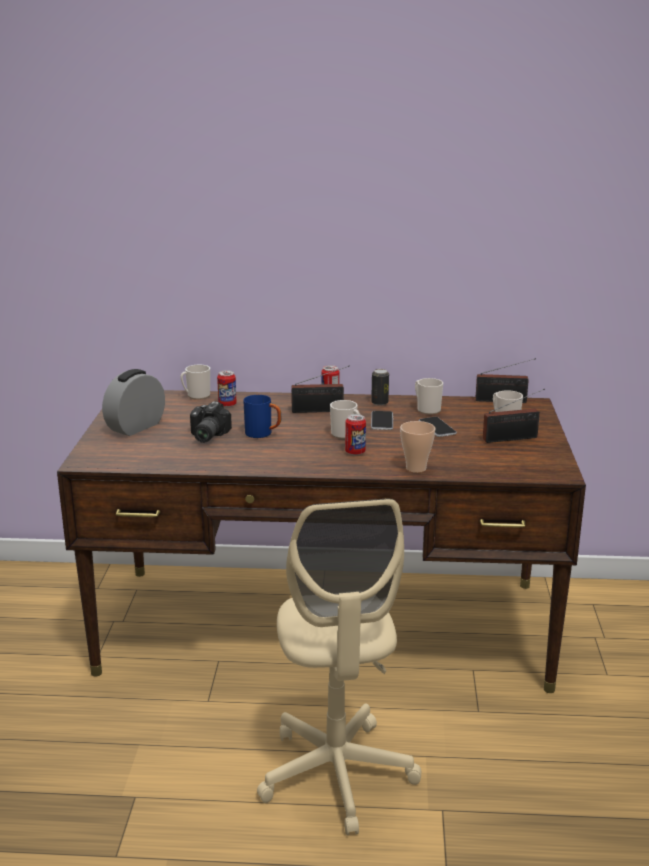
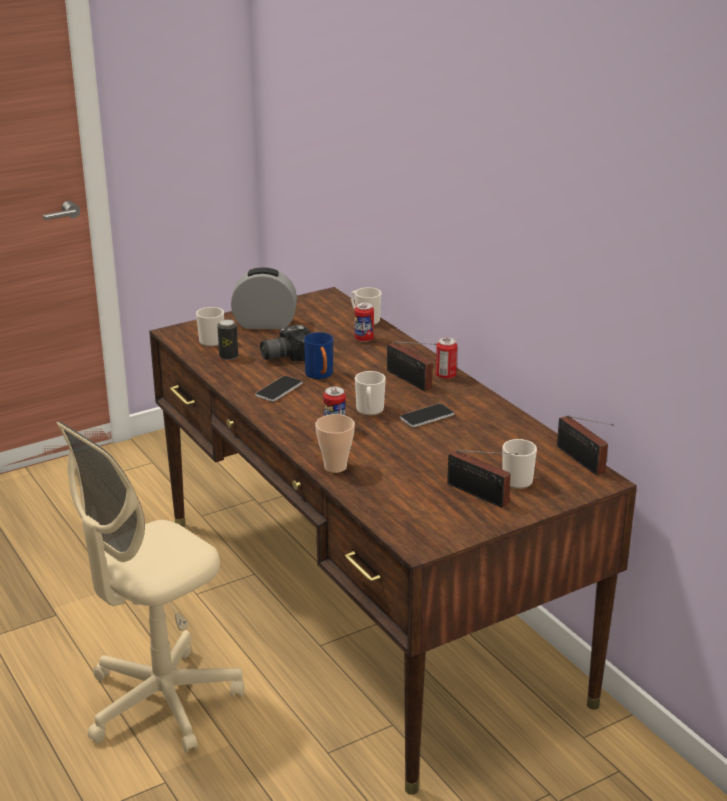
camera: 55 degrees right, 5 degrees up
(379, 403) = (473, 400): can -> can (228, 356)
(426, 409) = (492, 428): mug -> mug (212, 340)
(437, 428) = (450, 448): phone -> phone (279, 390)

